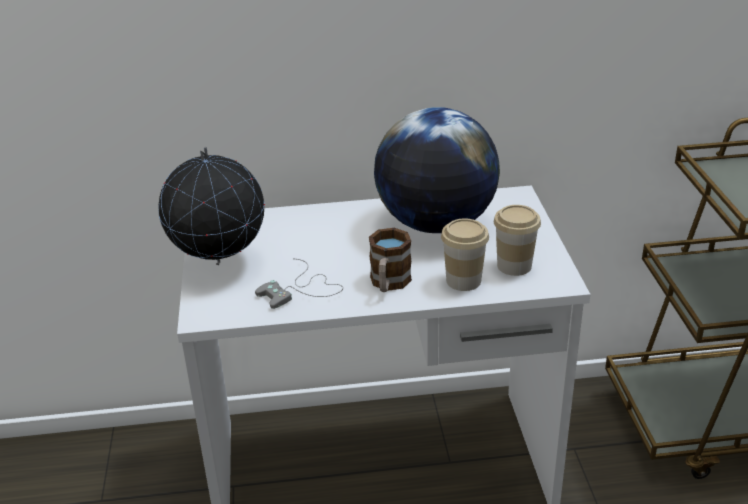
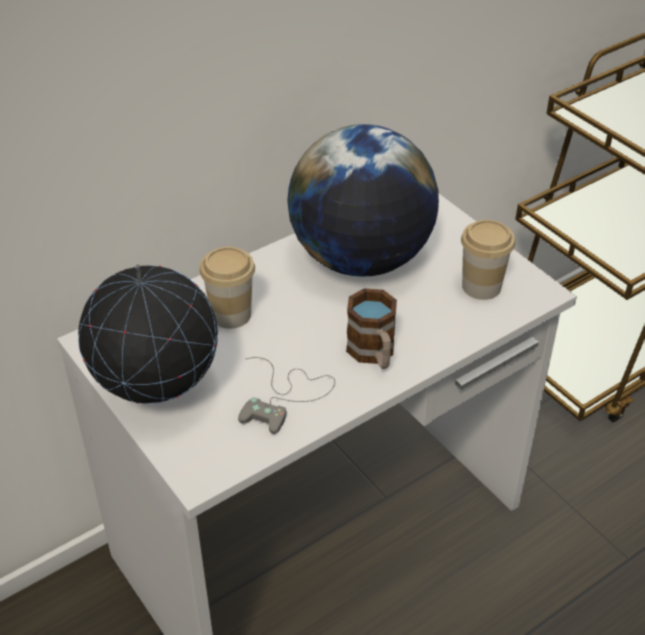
camera: 30 degrees left, 10 degrees up
(463, 280) = (446, 322): cup -> cup (231, 314)

